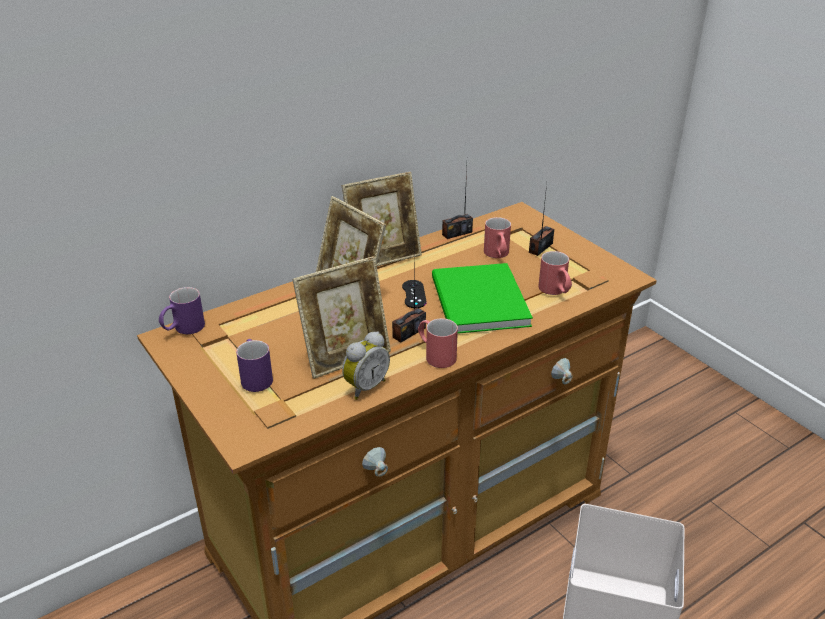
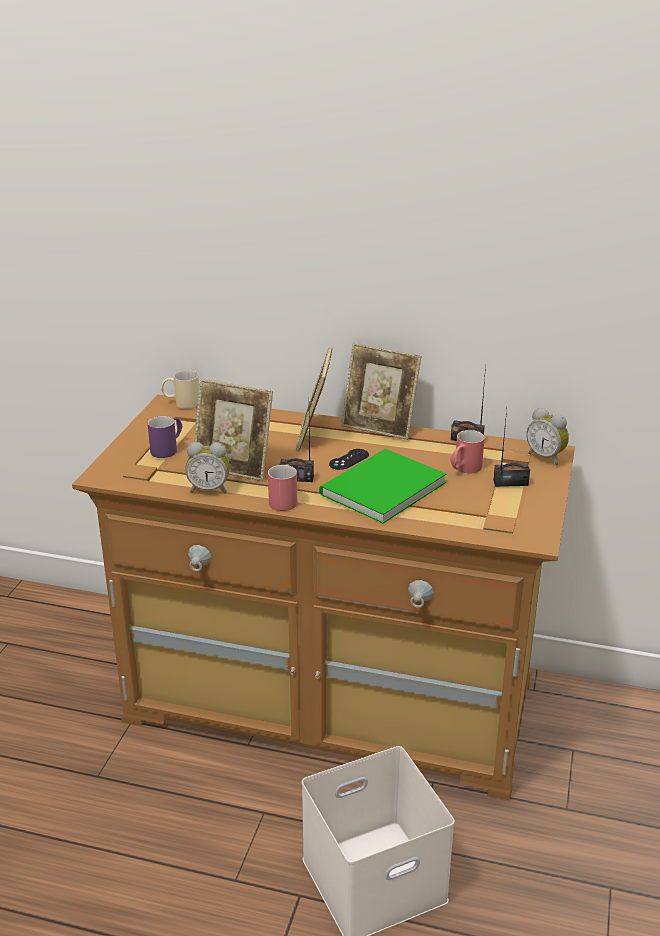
camera: 50 degrees right, 5 degrees down
(183, 329) = (181, 403): purple mug -> beige mug
(525, 217) = (546, 457): none -> alarm clock
(555, 291) = (452, 515): red mug -> none

